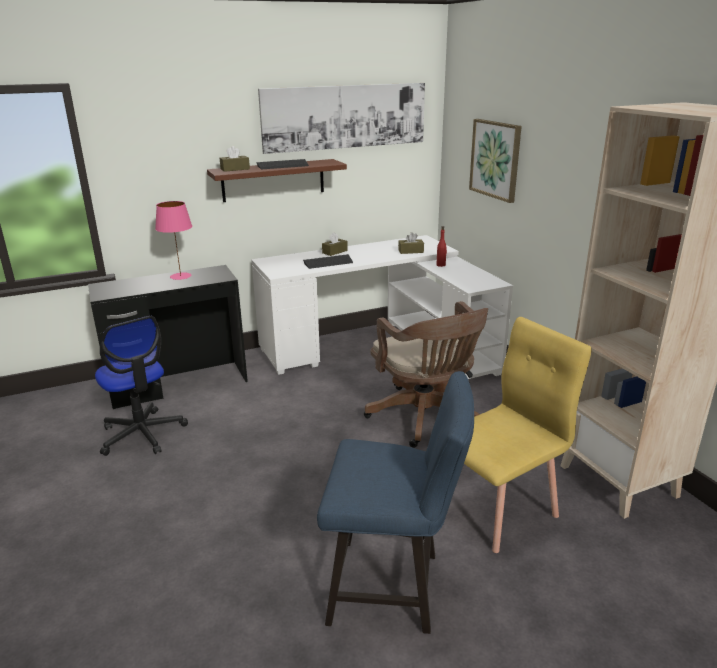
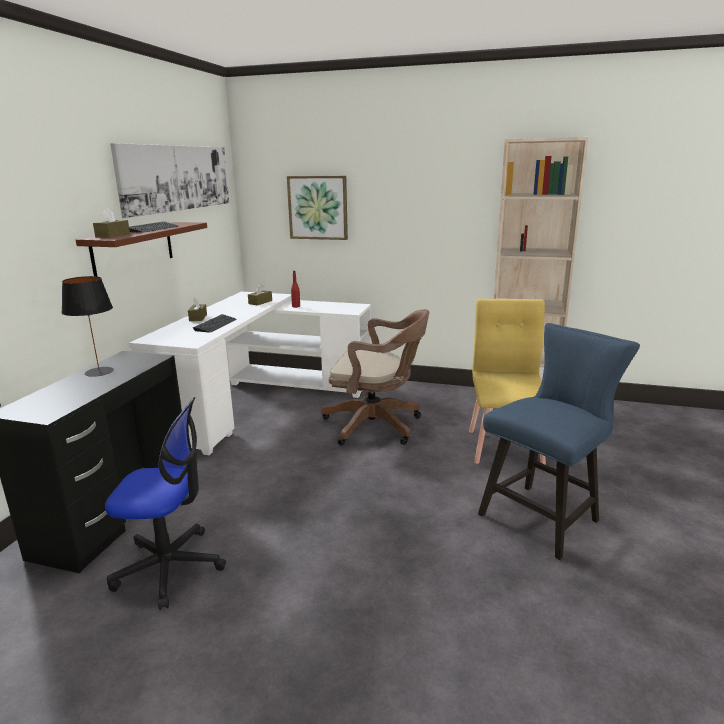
camera: 50 degrees left, 5 degrees down
(180, 276) = (99, 372): pink table lamp -> black table lamp

